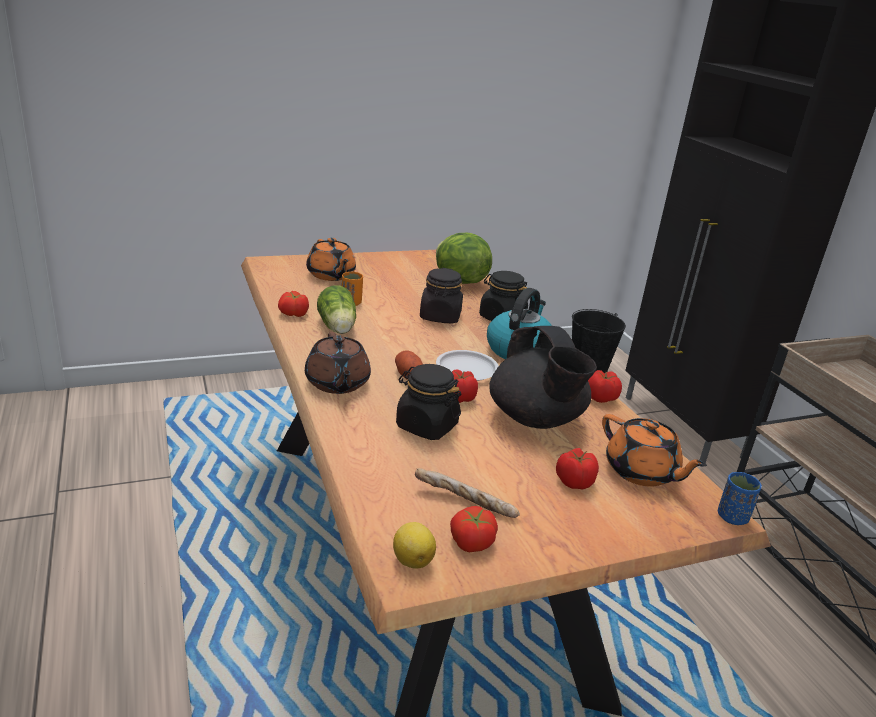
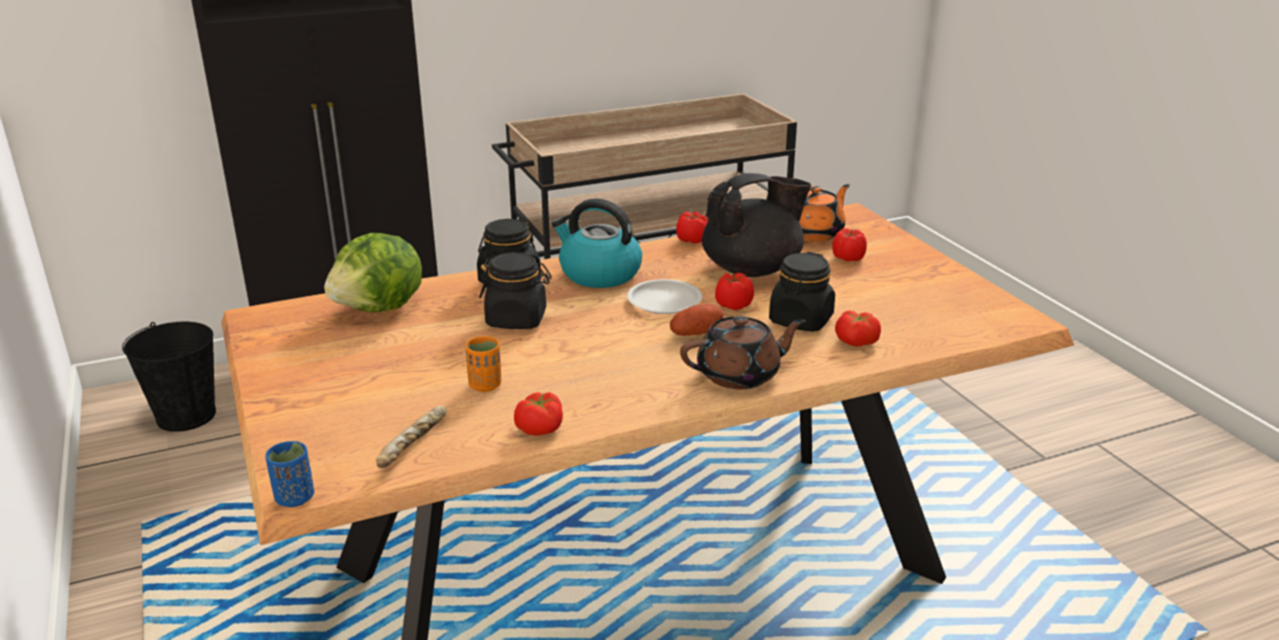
camera: 90 degrees left, 0 degrees up
(331, 275) = (367, 413): orange teapot -> none
(337, 328) = (580, 388): lettuce -> none
(412, 559) = (1005, 320): lemon -> none
(465, 503) = (914, 301): bread -> bread (414, 447)
(471, 541) = (962, 298): tomato -> tomato (856, 342)
(732, 517) = (851, 210): blue cup -> blue cup (294, 498)

